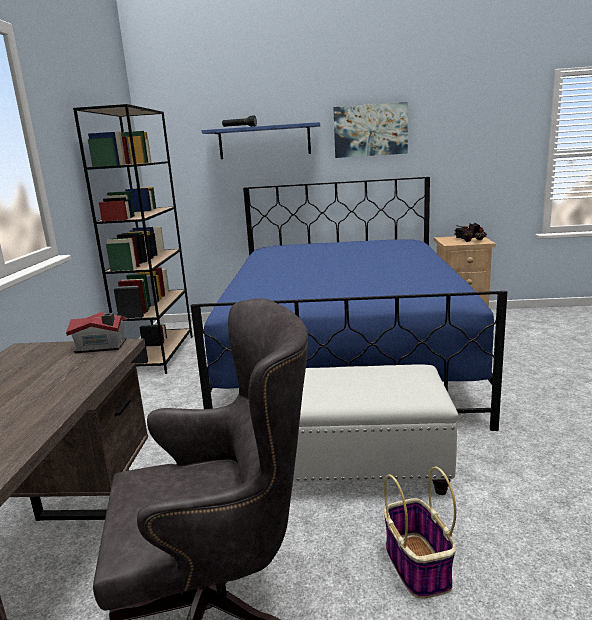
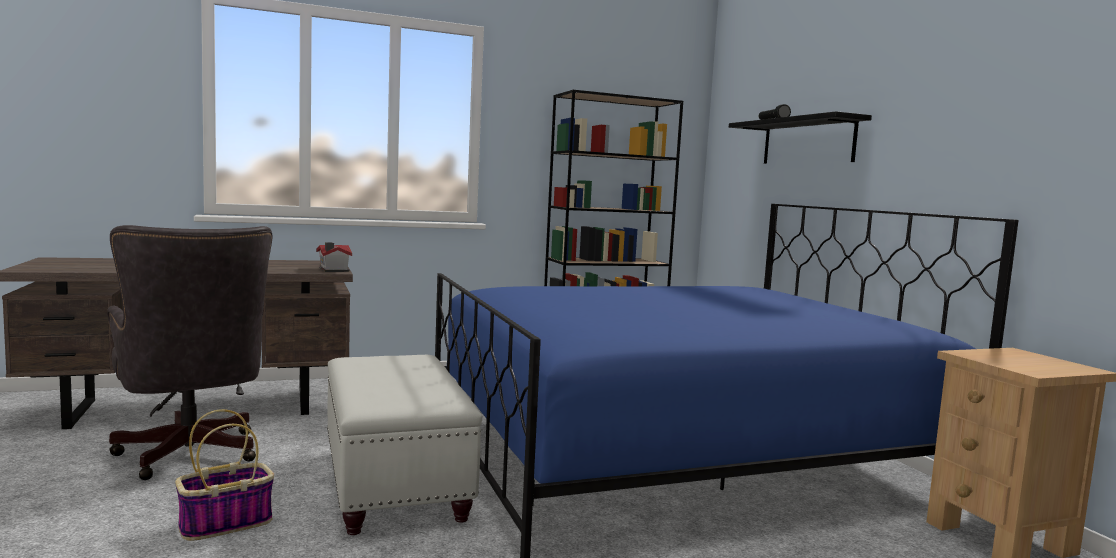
camera: 65 degrees right, 10 degrees down
(264, 141) = (807, 142): blue shelf -> black shelf
(370, 130) = (937, 127): picture -> none
(469, 240) = (1033, 364): toy truck -> none

